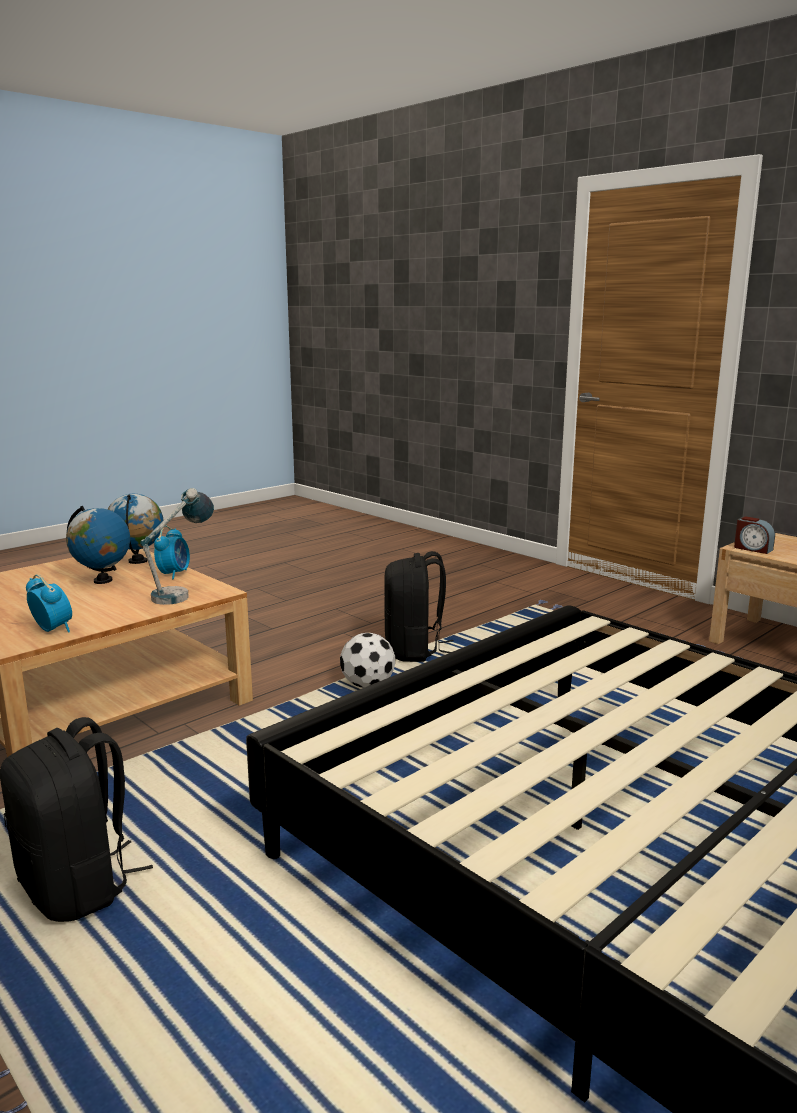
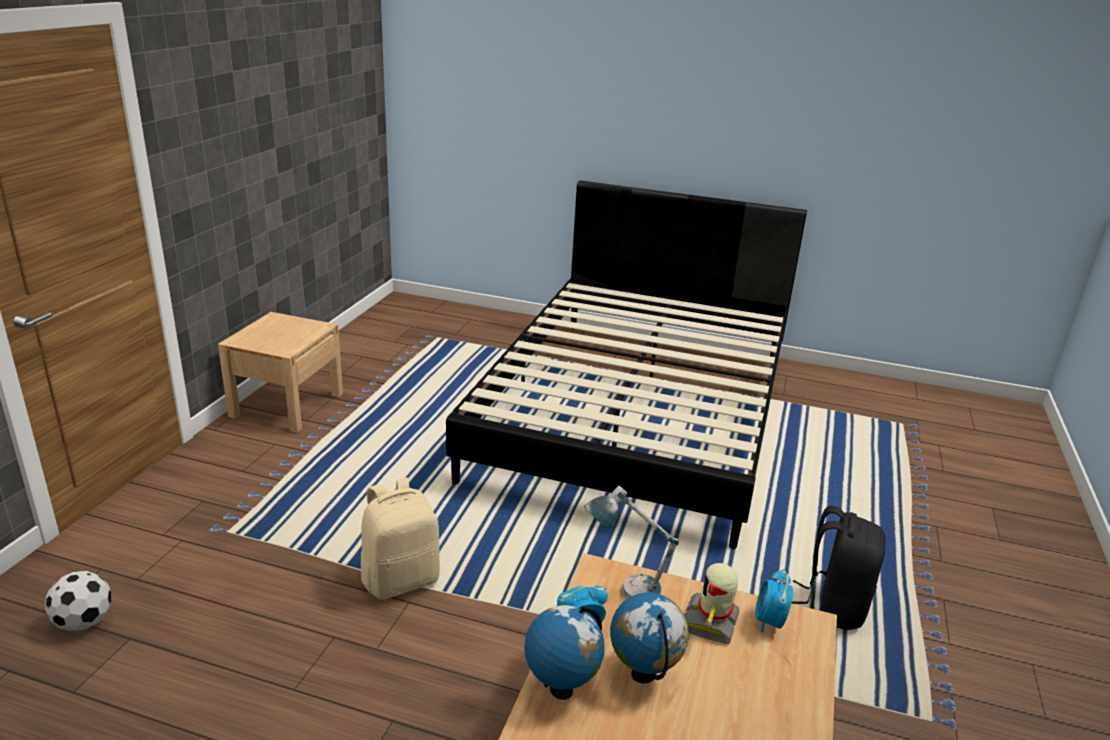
camera: 120 degrees left, 10 degrees up
(96, 610) = (711, 622): none -> toy robot
(368, 685) = (496, 584): football -> football (84, 622)
(414, 651) = (401, 579): black backpack -> beige backpack
(752, 549) = (288, 346): alarm clock -> none

